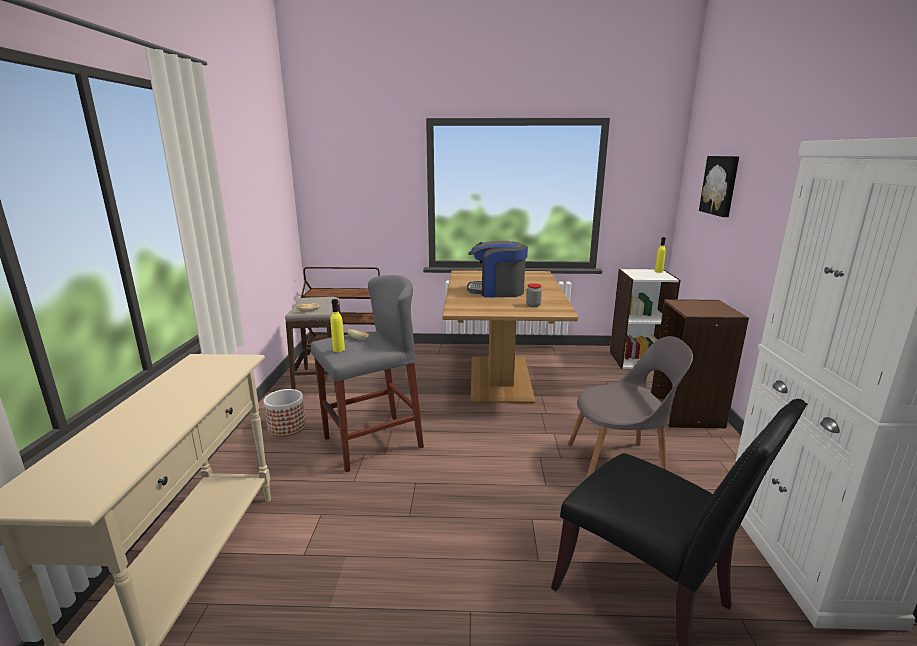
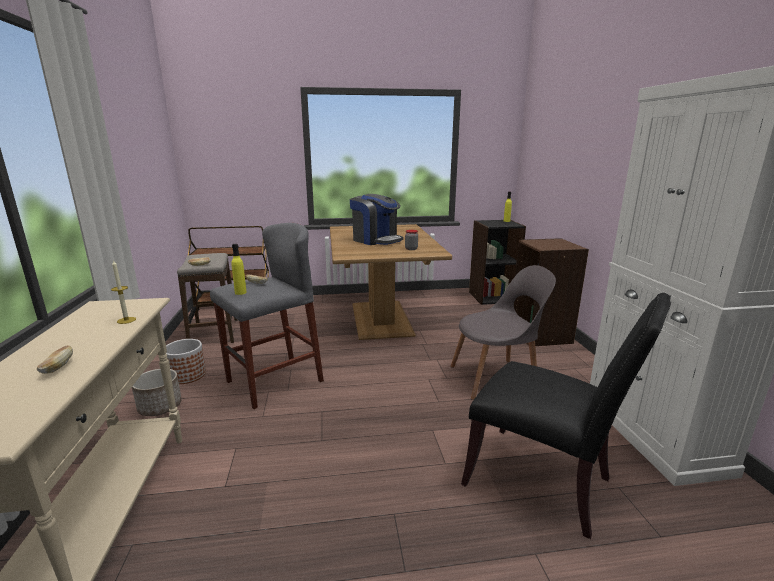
camera: 10 degrees left, 0 degrees up
(147, 428) = (57, 367): none -> bread
(218, 379) = (126, 320): none -> candle
(255, 459) = (160, 407): none -> planter
(497, 291) = (376, 240): coffee machine -> coffee machine turned 135 degrees counterclockwise
(637, 359) = (492, 297): white bookcase -> black bookcase
(720, 185) = (556, 144): picture -> none

